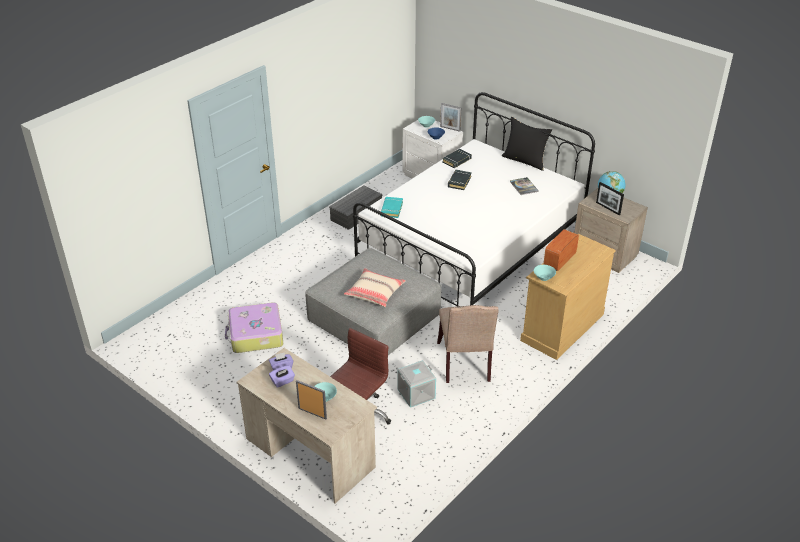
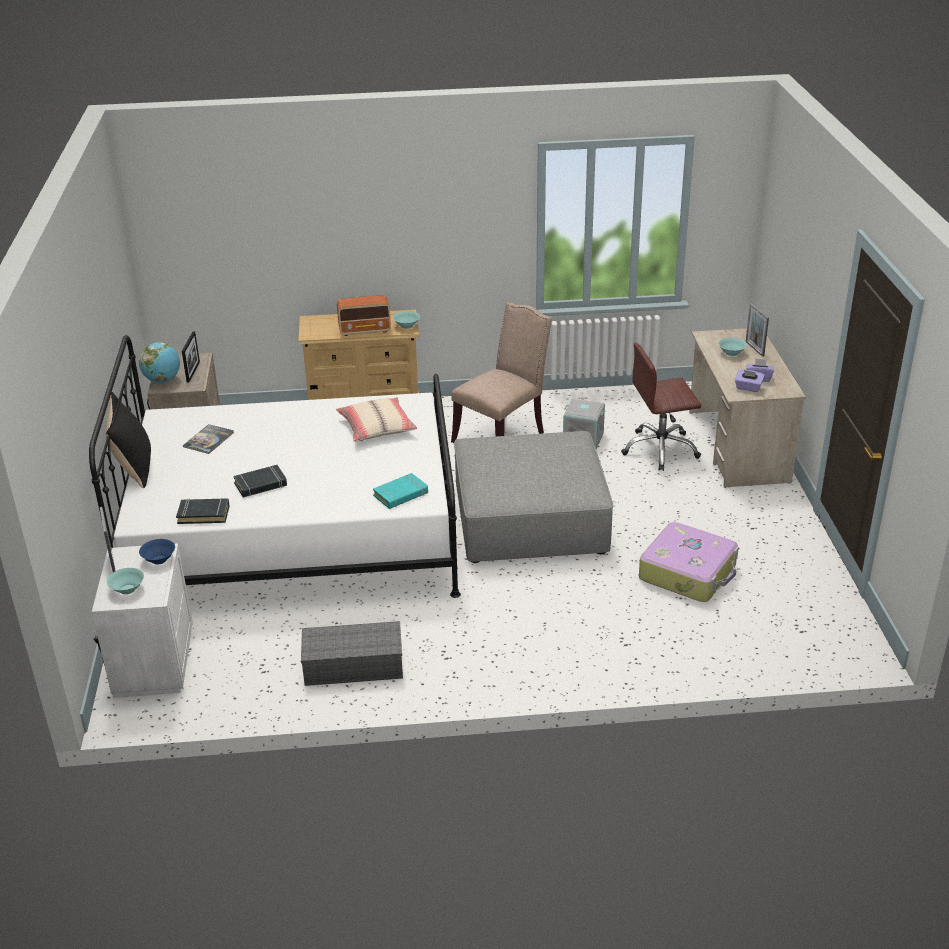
camera: 135 degrees left, 5 degrees down
(375, 293) = (541, 456): beige pillow -> beige pillow (376, 427)

